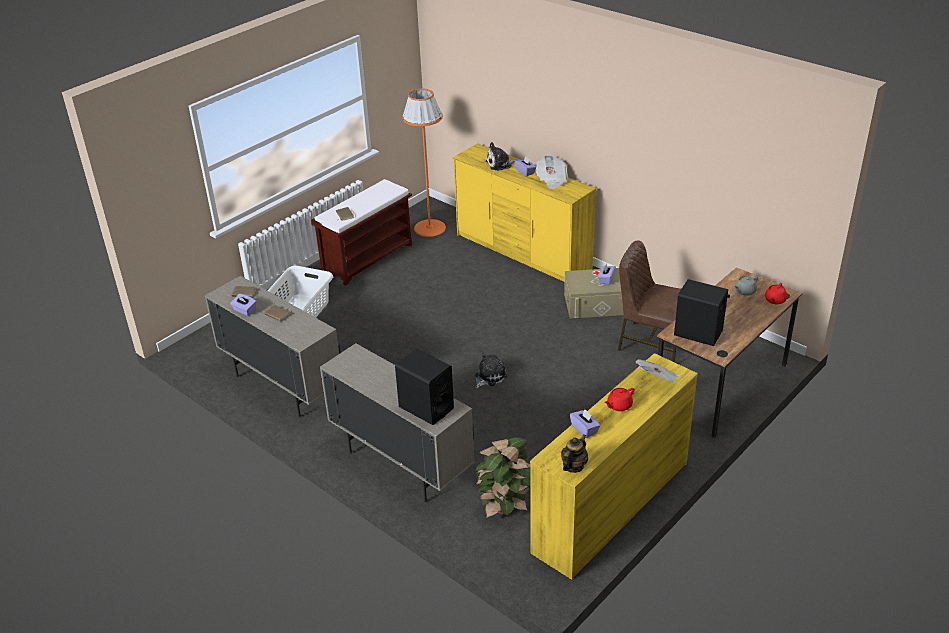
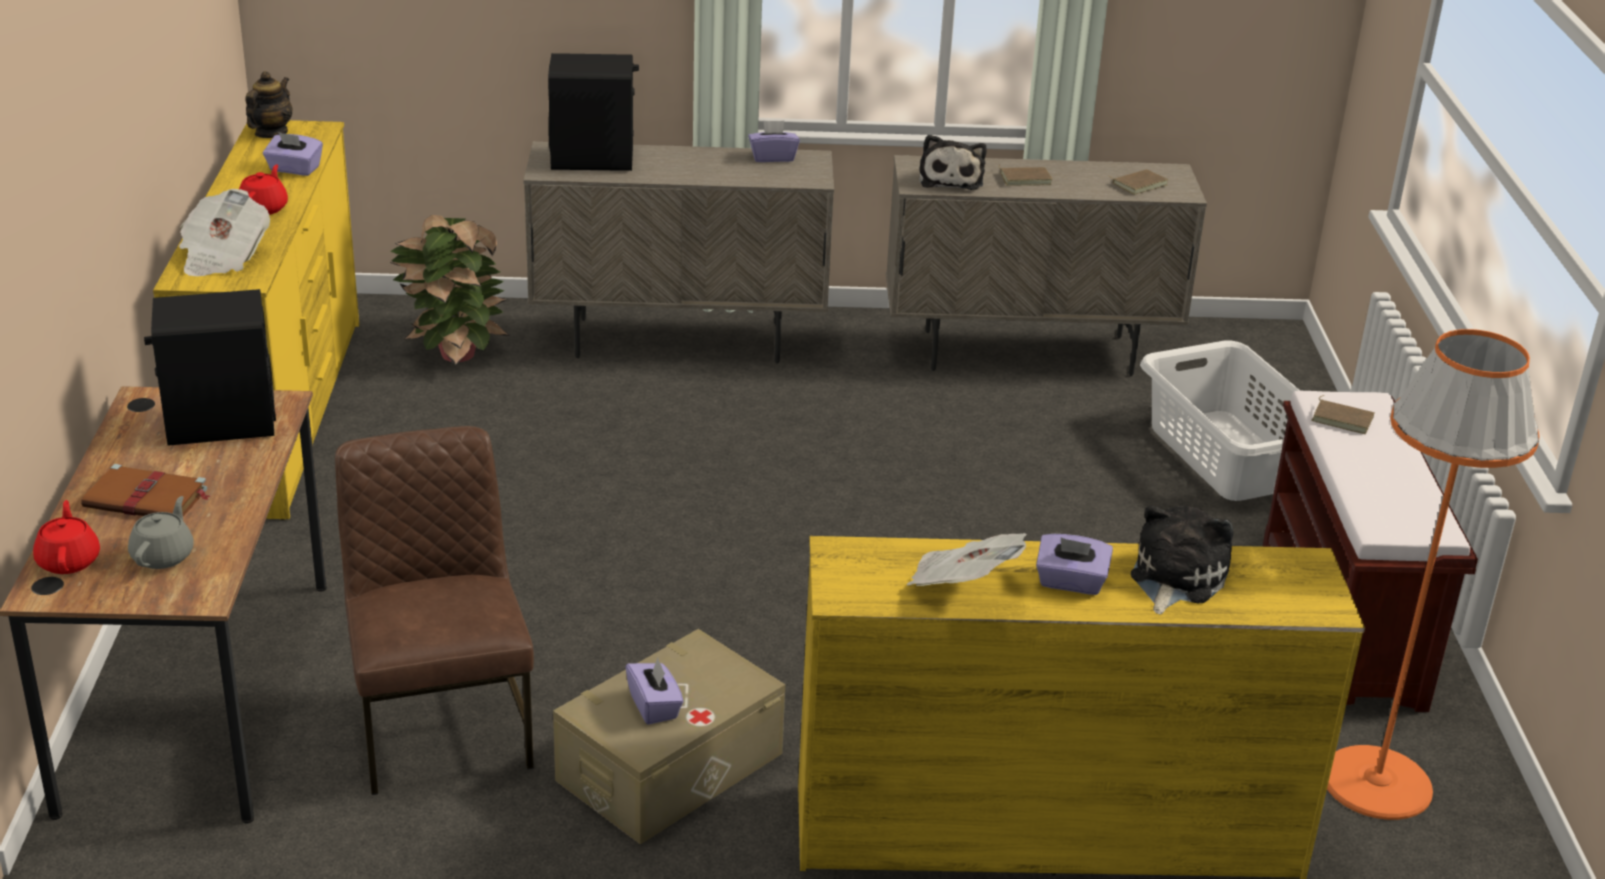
camera: 135 degrees right, 5 degrees down
(244, 310) = (1084, 167): purple tissue box -> purple tissue box (772, 157)
(489, 377) = (713, 506): plush toy -> plush toy (951, 179)
(573, 466) = (270, 133): teapot -> teapot turned 150 degrees counterclockwise
(652, 343) = (441, 725): brown chair -> brown chair turned 90 degrees counterclockwise
(739, 313) = (148, 498): none -> brown book

